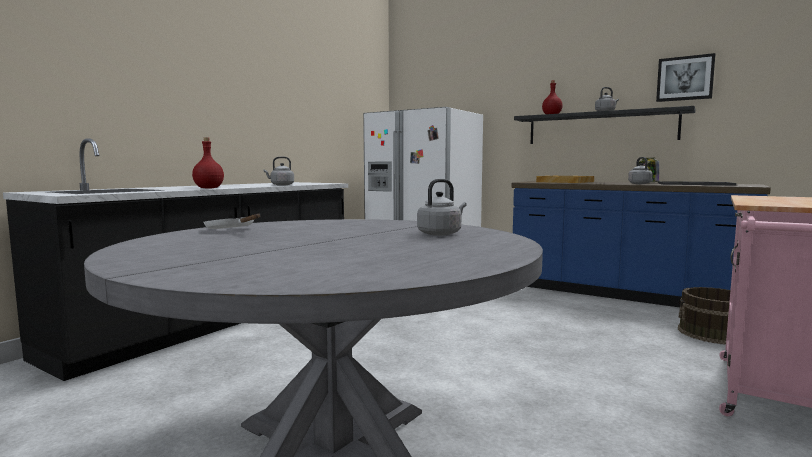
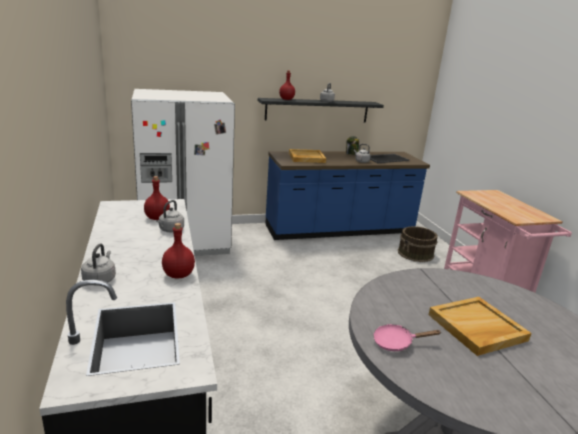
camera: 50 degrees left, 15 degrees up
(233, 230) = (396, 342): white frying pan -> pink frying pan
(295, 184) = (157, 218): none -> red bottle
(336, 239) = (476, 328): none -> beige tray
(441, 234) = (477, 293): grey kettle -> grey kettle (100, 279)
(685, 78) = (371, 80): picture -> none

